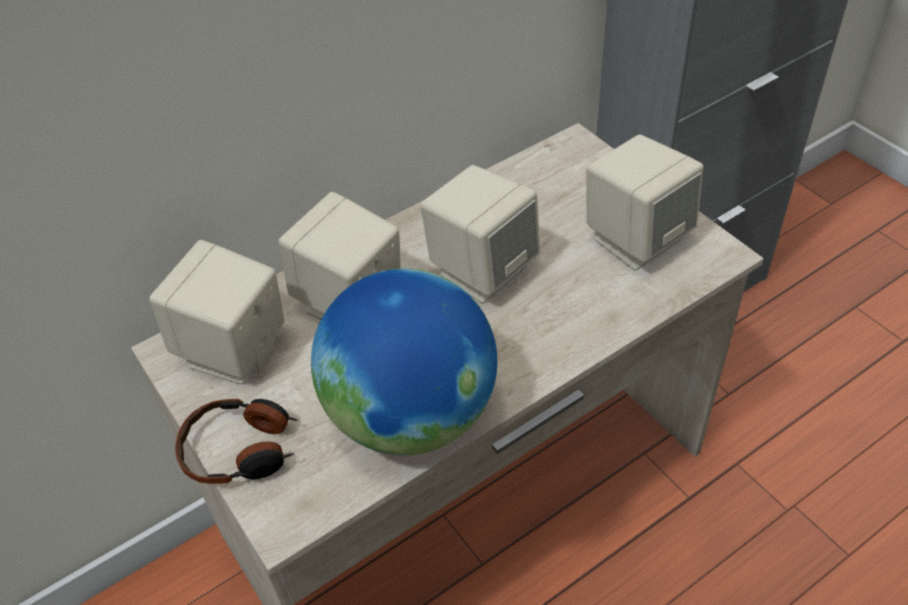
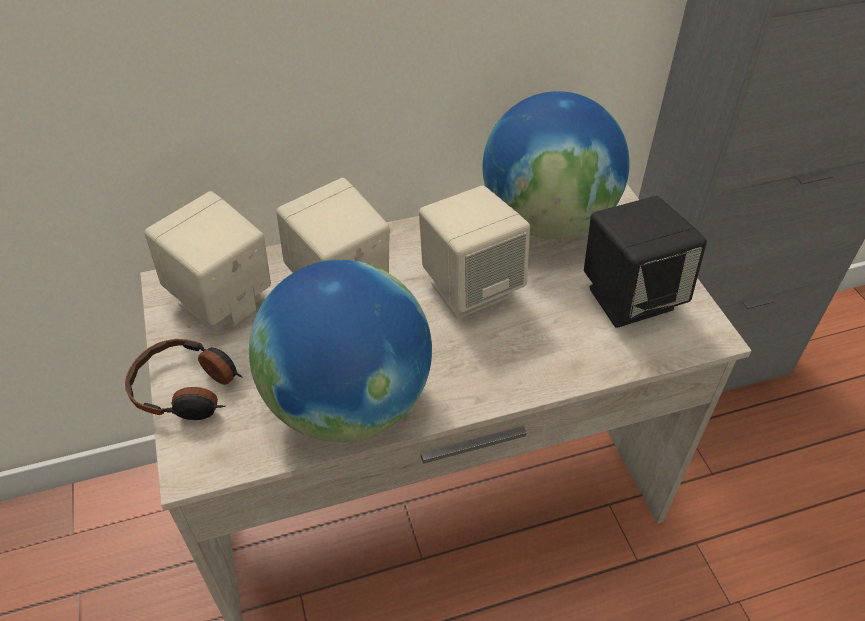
camera: 15 degrees right, 0 degrees up
(527, 184) = (547, 220): none -> globe
(636, 239) = (630, 298): beige speaker -> black speaker

